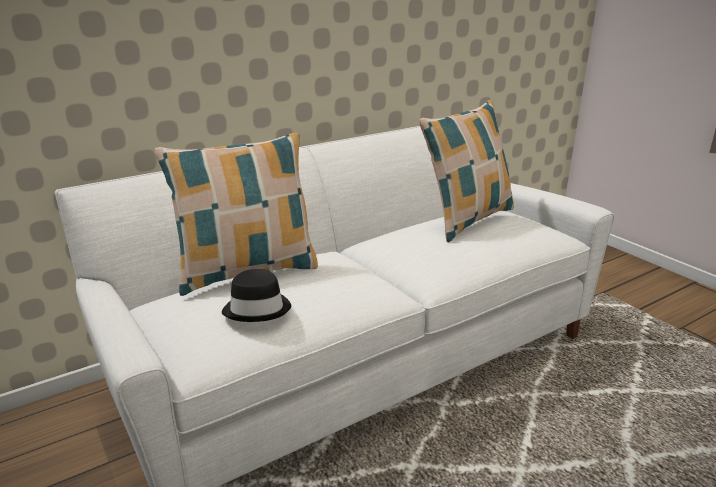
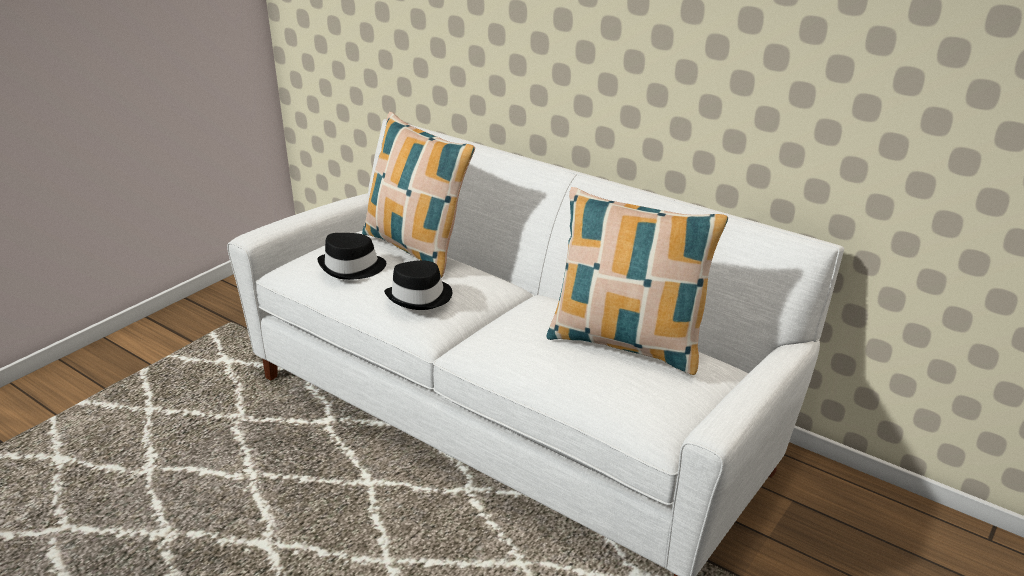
camera: 70 degrees right, 5 degrees up
(348, 281) = (420, 297): none -> black hat

